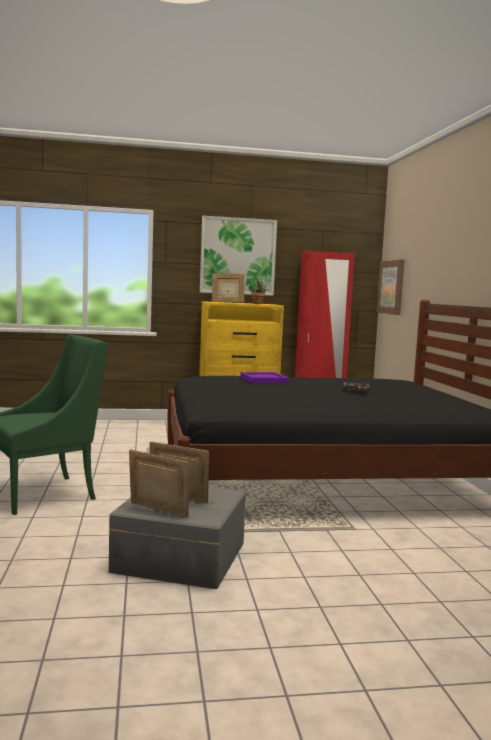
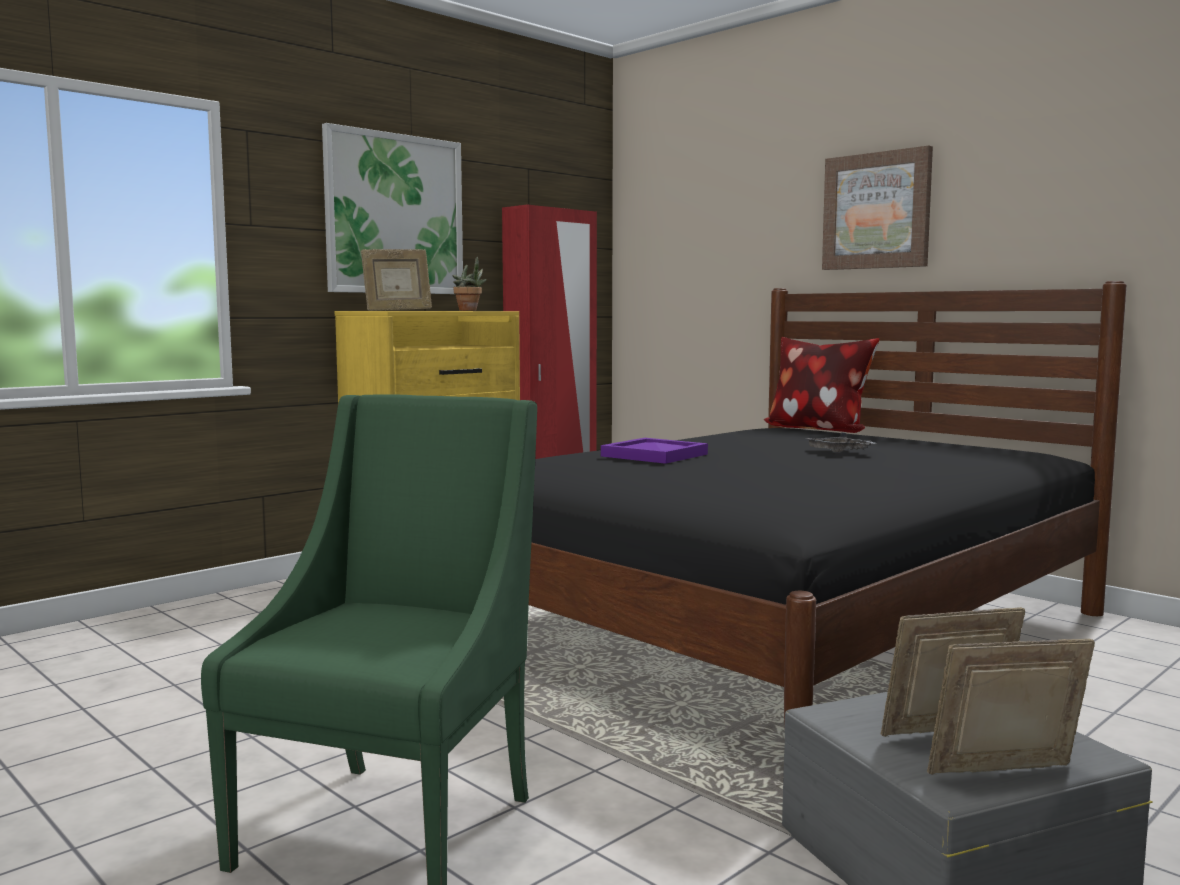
camera: 35 degrees left, 0 degrees up
(391, 287) = (655, 272): picture -> picture (877, 211)
(418, 383) = (817, 429): none -> pillow

